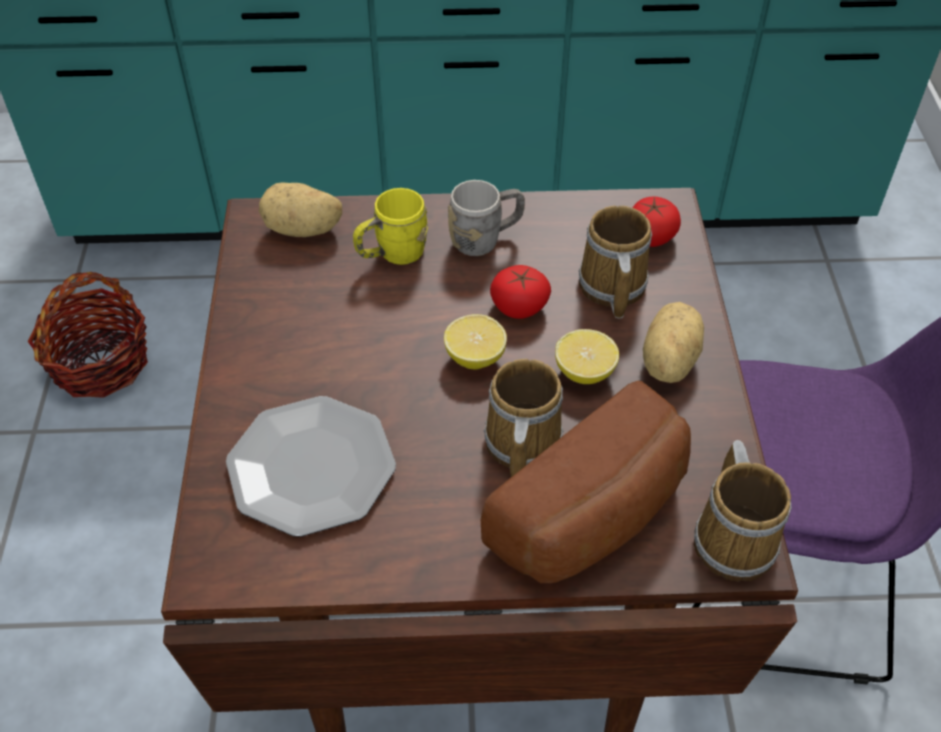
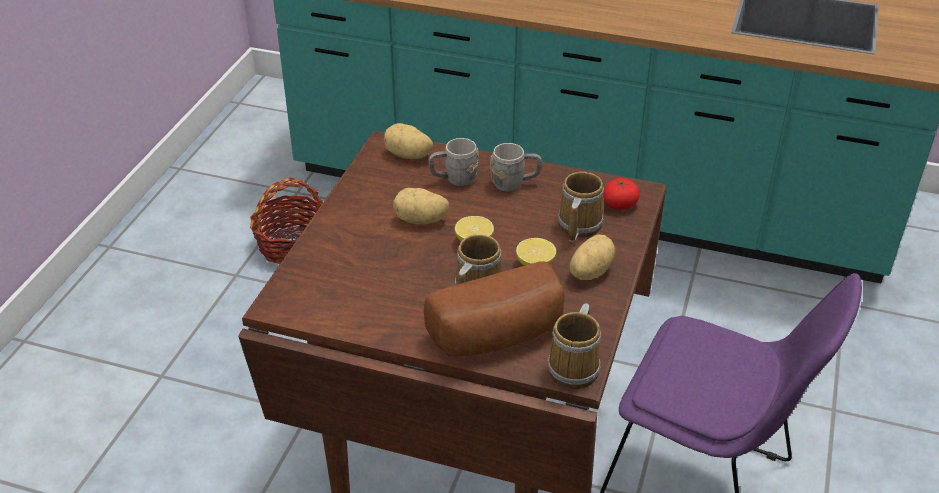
camera: 20 degrees right, 10 degrees down
(311, 467) = (352, 273): plate -> none
(375, 340) = (421, 220): none -> potato
(392, 255) = (454, 179): yellow mug -> grey mug
(519, 306) = (515, 222): tomato -> none

